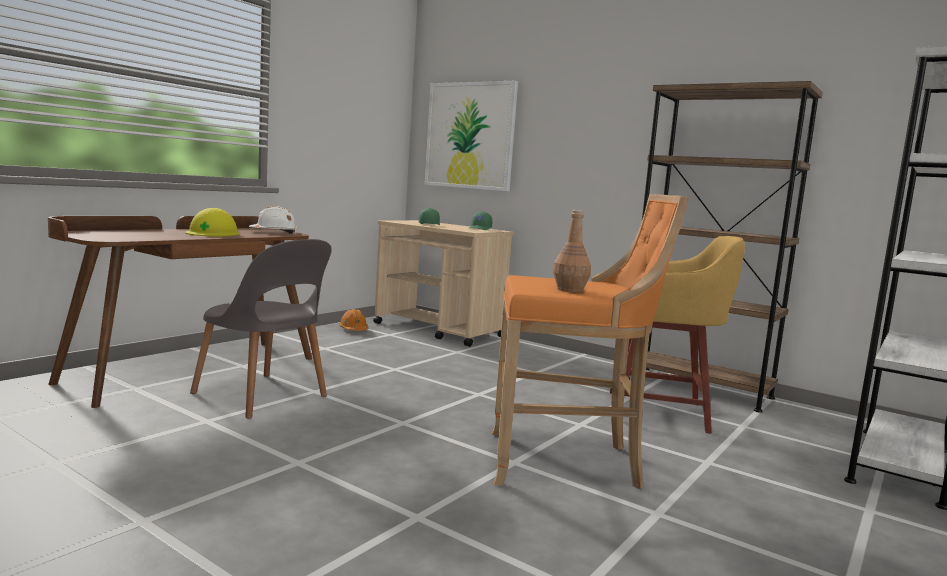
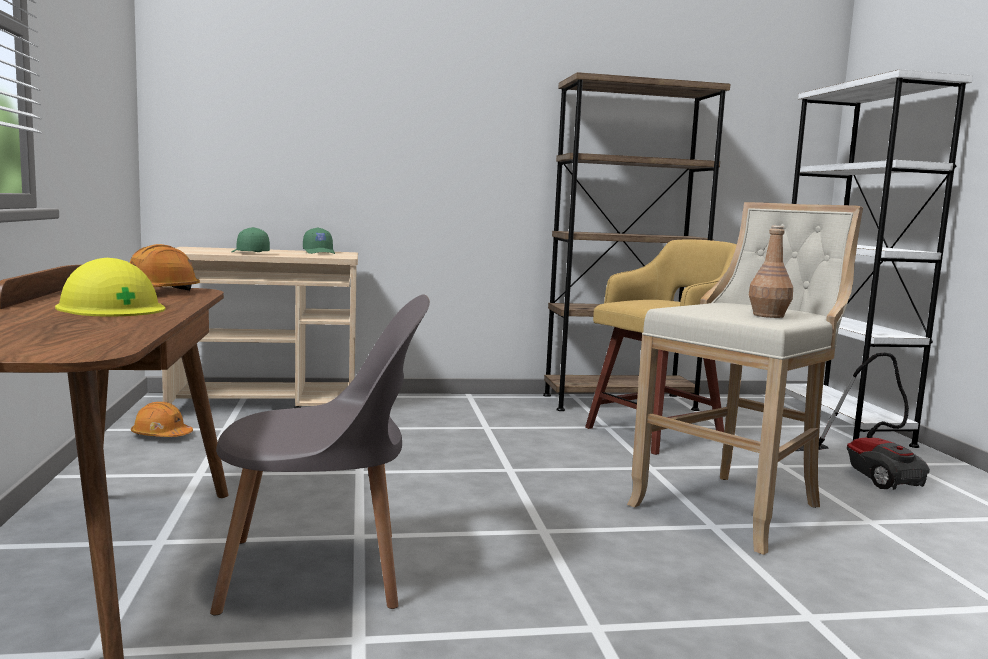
camera: 45 degrees left, 0 degrees up
(274, 232) = (158, 292): white hard hat -> orange hard hat
(470, 136) = (264, 117): picture -> none
(567, 462) = (735, 507): orange stool -> beige stool
(789, 496) = (867, 472): none -> vacuum cleaner

